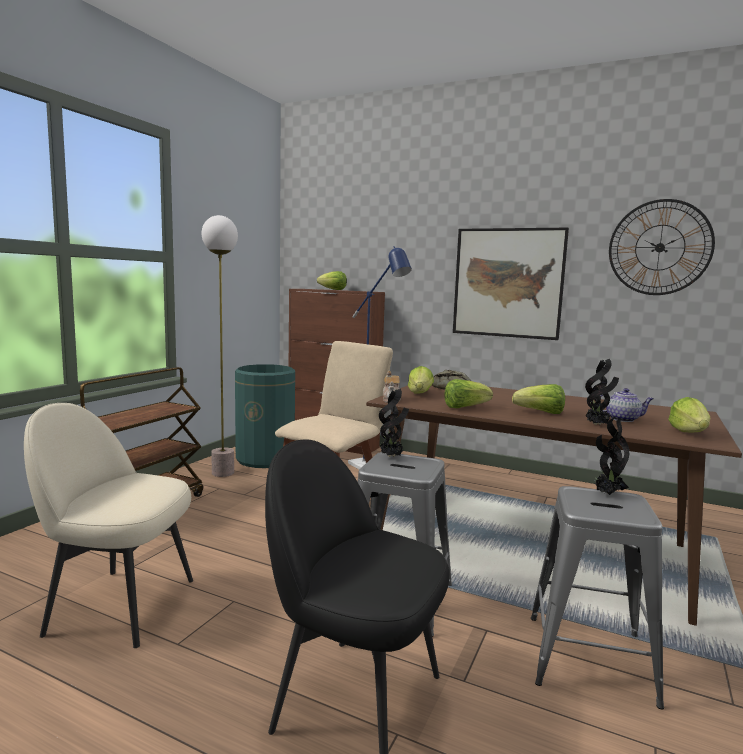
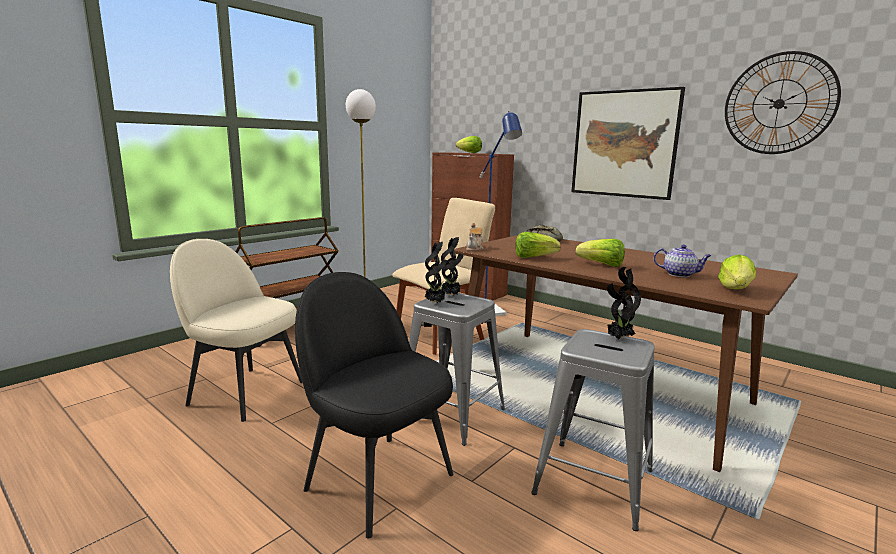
camera: 15 degrees right, 5 degrees up
(265, 459) = (404, 298): green trash can -> none
(420, 394) = (506, 245): lettuce -> none
(597, 425) = (645, 278): potted plant -> potted plant (435, 302)

